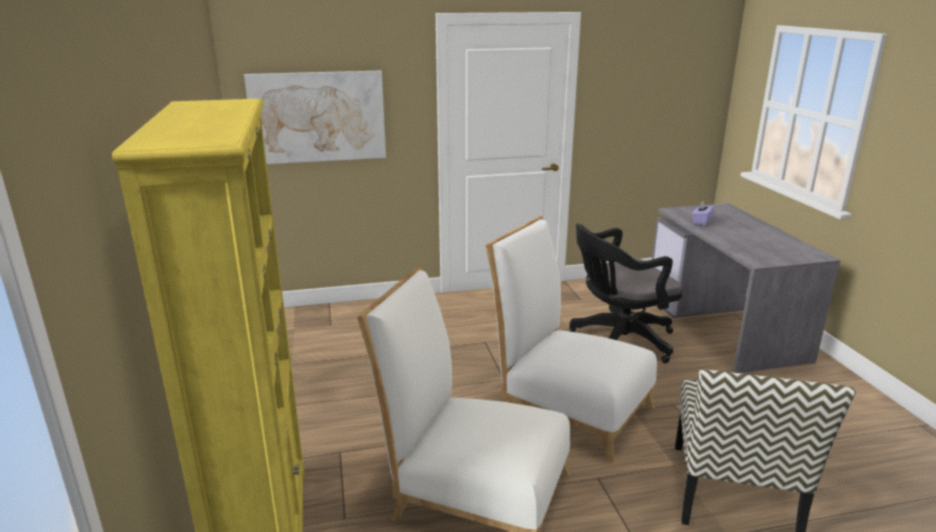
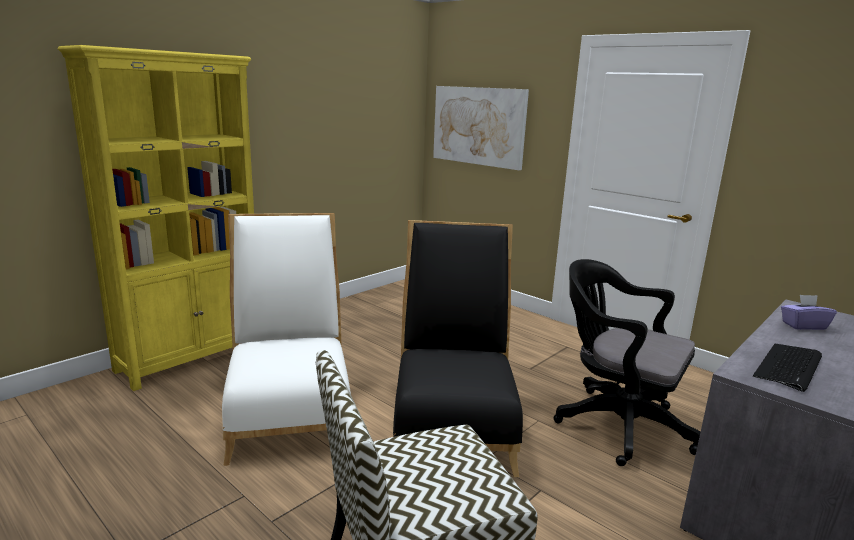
camera: 55 degrees right, 5 degrees down
(567, 407) = (453, 424): white chair -> black chair
(754, 248) = (789, 367): none -> keyboard

